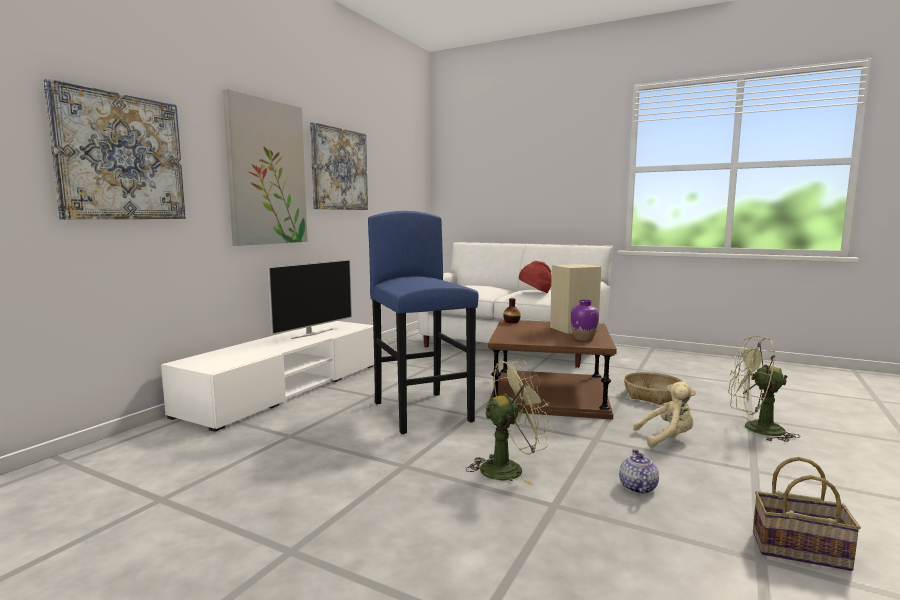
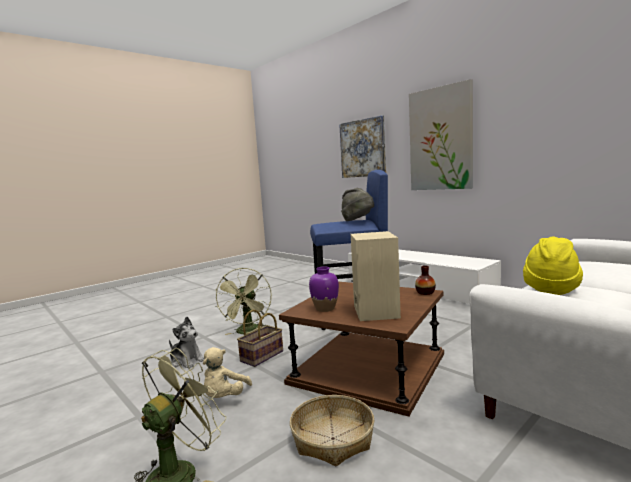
camera: 110 degrees right, 0 degrees up
(312, 334) = (440, 259): television -> none
(339, 169) = (524, 118): picture -> none
(426, 276) = (358, 221): none -> grey hat
(535, 292) = (550, 289): red hat -> yellow hat
(637, 488) = (186, 361): teapot -> plush toy
(801, 550) = (84, 386): basket -> basket (262, 357)

